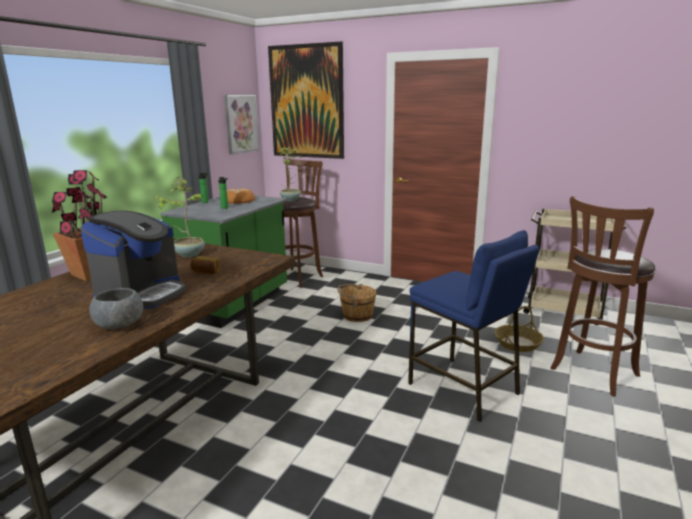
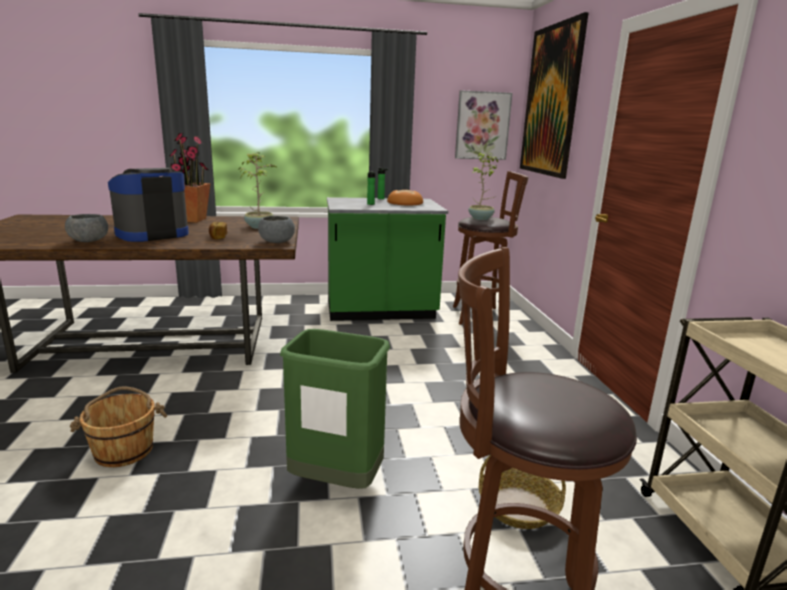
camera: 55 degrees right, 0 degrees up
(141, 295) = (152, 234): coffee machine -> coffee machine turned 150 degrees clockwise
(261, 257) = (276, 242): none -> grey bowl
(357, 315) = (437, 368): brown bucket -> brown bucket (124, 450)
(463, 388) = (335, 482): blue stool -> green trash can

